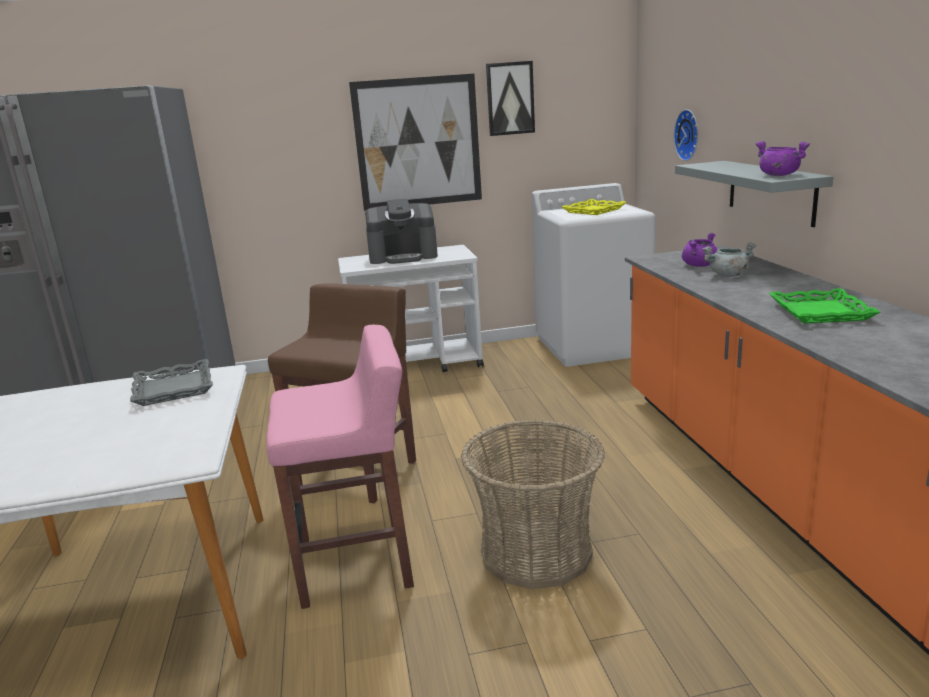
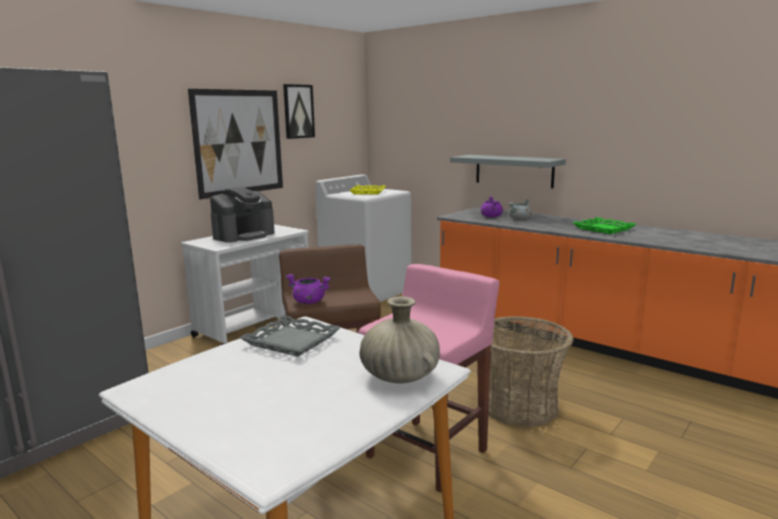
camera: 40 degrees left, 5 degrees down
(151, 454) = (400, 376): none -> beige vase
(689, 135) = (431, 139): wall clock -> none
(778, 175) = (537, 159): purple cooking pot -> purple cooking pot (308, 302)

